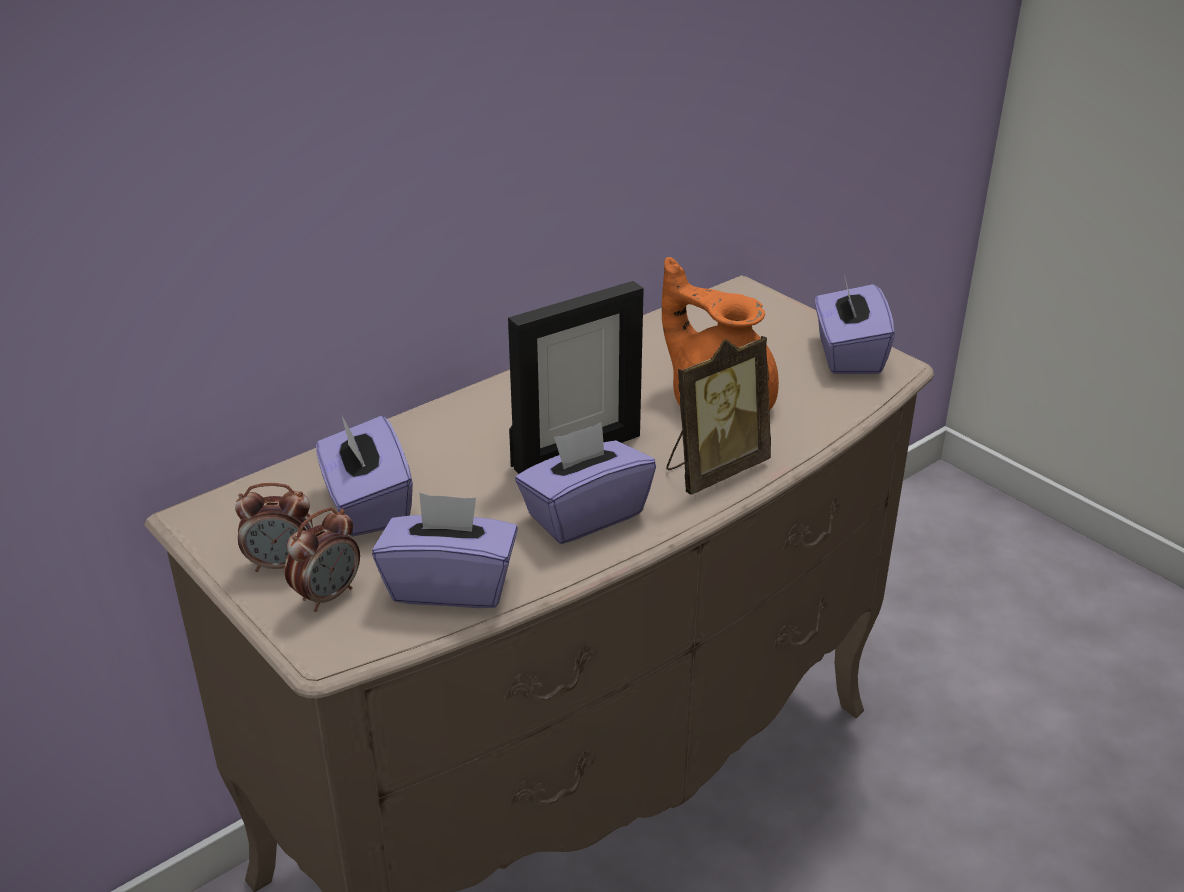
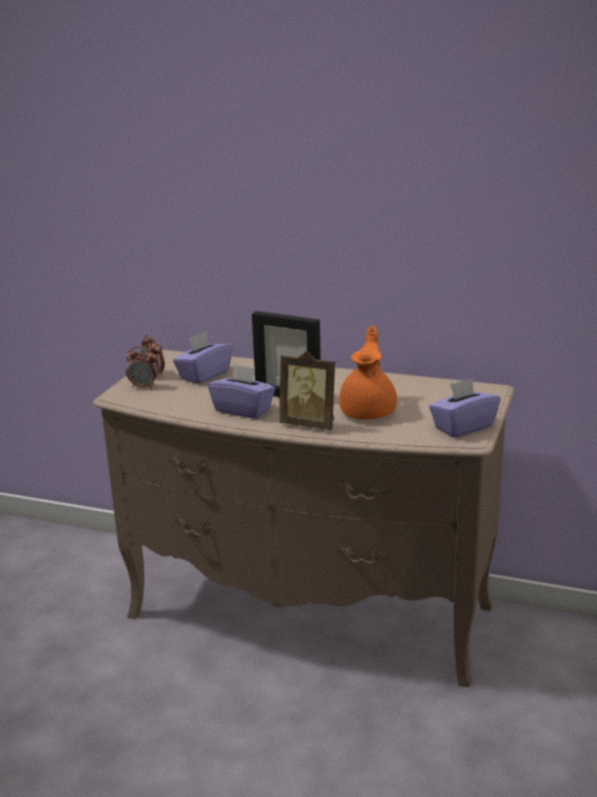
camera: 60 degrees right, 10 degrees down
(450, 585) = (170, 402): purple tissue box -> none

